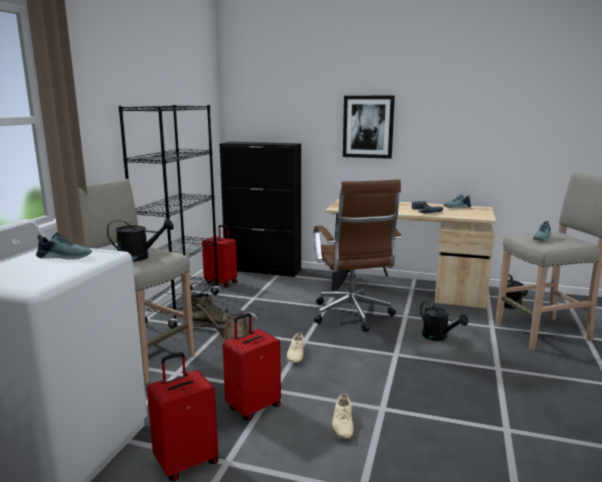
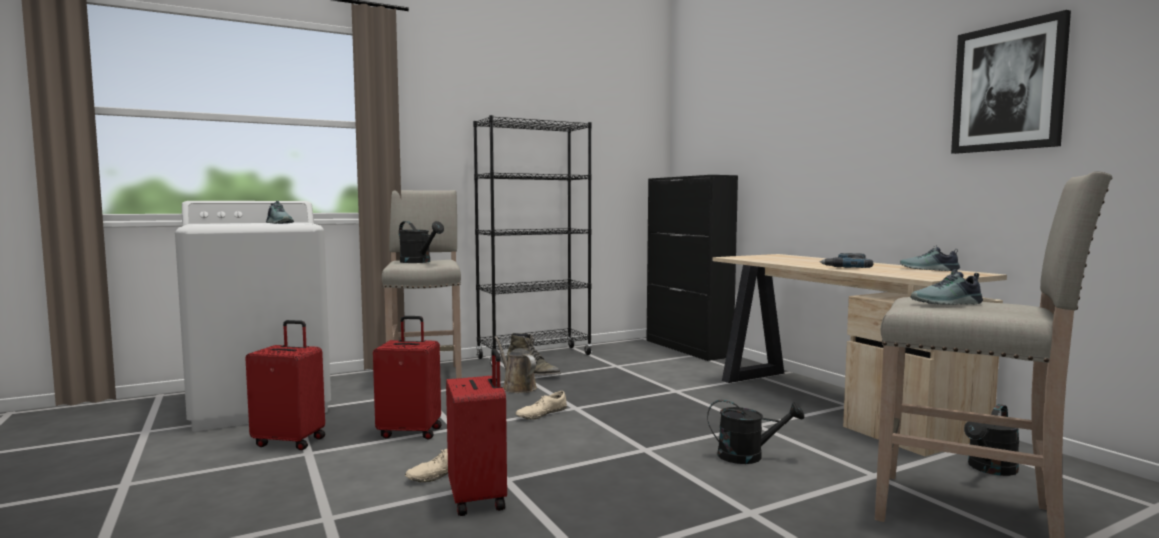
camera: 45 degrees right, 10 degrees down
(221, 282) = (617, 348): red suitcase -> red suitcase (479, 498)
(352, 316) = (685, 406): brown office chair -> none
(368, 127) = (816, 144): picture -> picture (1008, 87)
(439, 337) = (748, 456): black watering can -> black watering can turned 90 degrees counterclockwise

